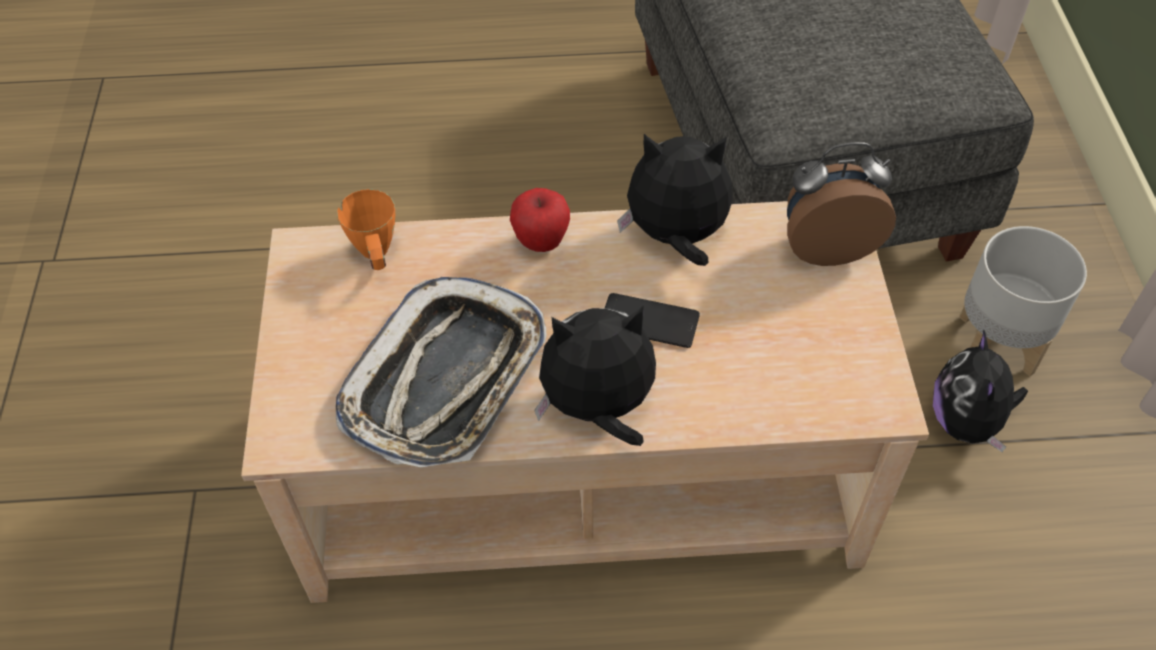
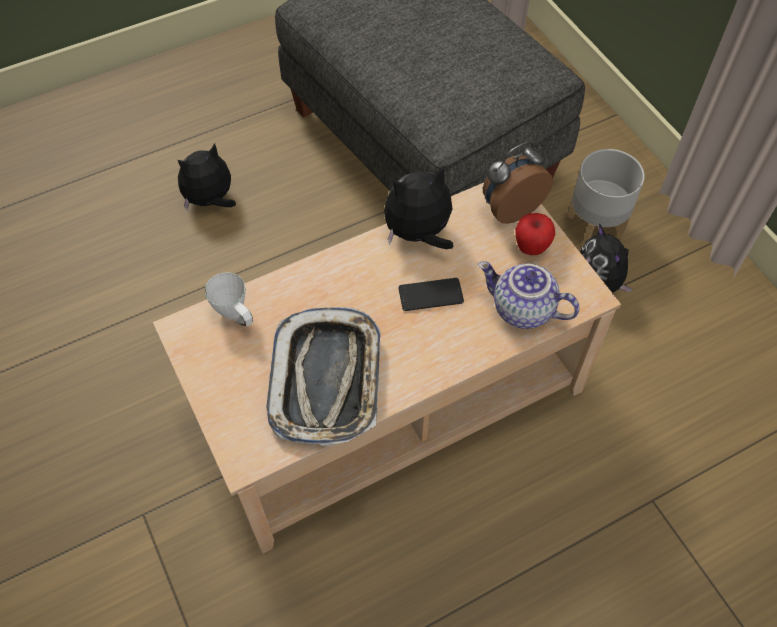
camera: 25 degrees left, 5 degrees up
(377, 258) = (236, 317): orange mug -> white mug
(541, 242) = (337, 267): apple -> apple (531, 248)
(598, 409) = (429, 362): plush toy -> plush toy (211, 200)
(770, 388) = (521, 310): none -> teapot

